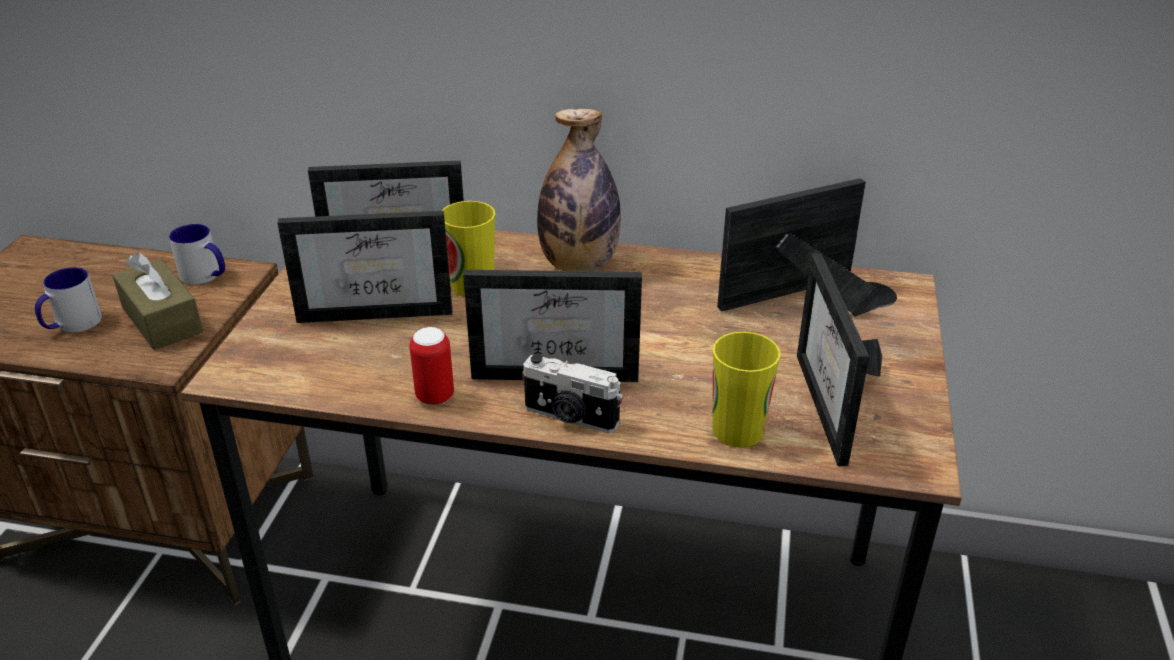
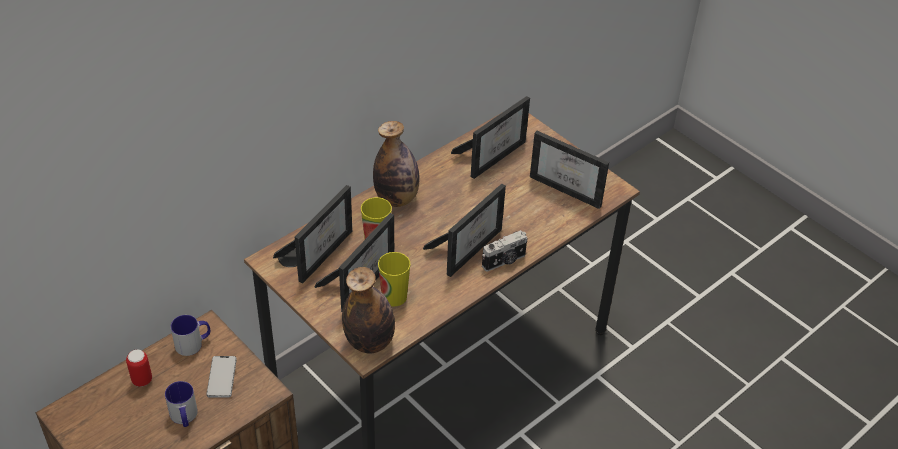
camera: 55 degrees left, 10 degrees up
(162, 320) = (221, 377): brown tissue box -> phone
(257, 367) = (369, 342): none -> bottle
(435, 396) = (451, 294): can -> can (142, 380)
(737, 430) = (556, 221): cup -> cup (394, 296)
(790, 301) = (493, 154): picture frame -> picture frame turned 150 degrees counterclockwise

